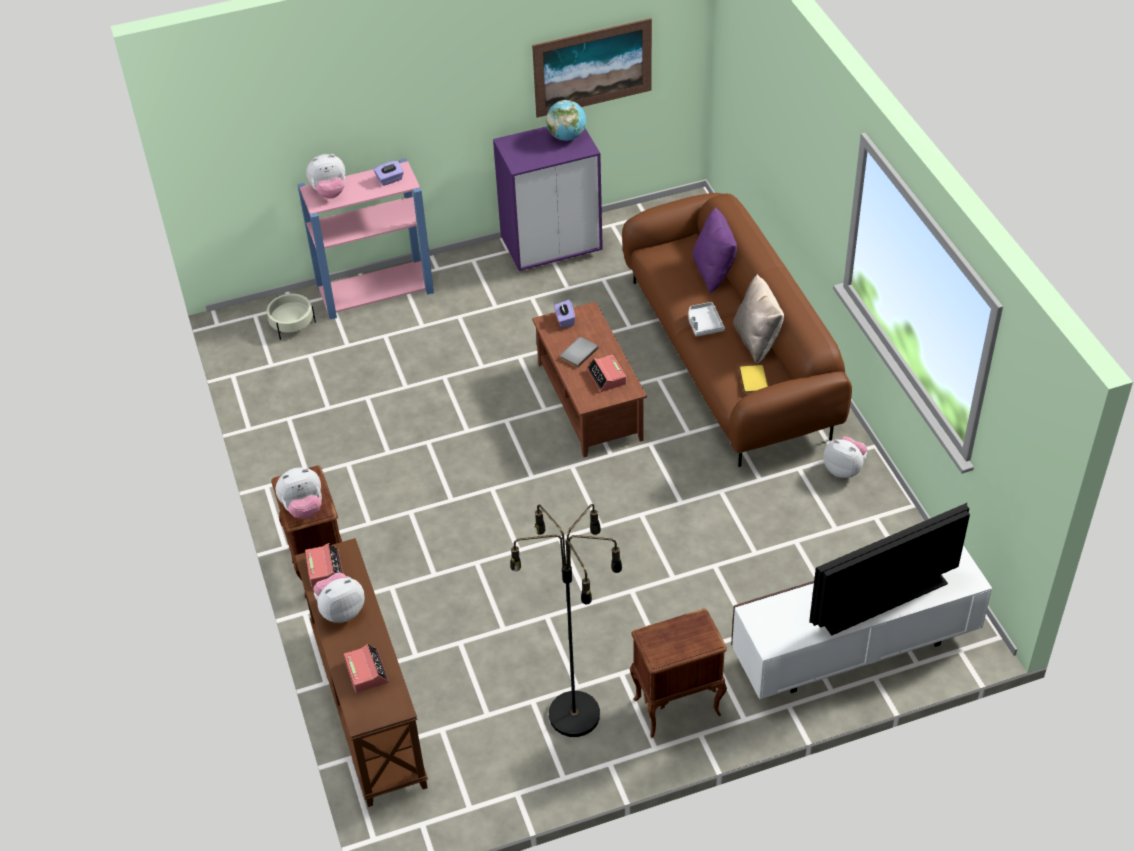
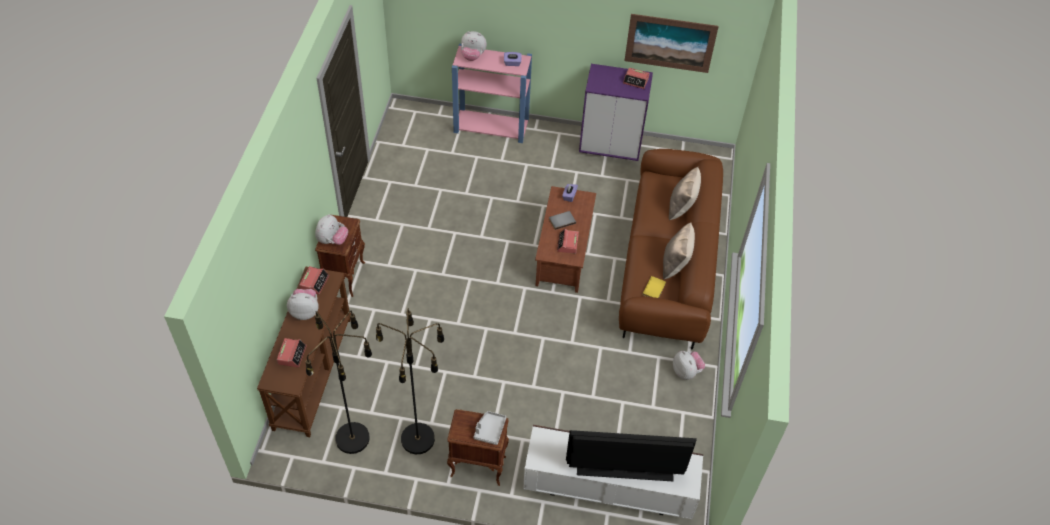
camera: 25 degrees right, 5 degrees up
(292, 324) = (431, 126): beige planter -> none
(303, 508) = (332, 240): plush toy -> plush toy turned 75 degrees counterclockwise
(488, 759) = (353, 439): none -> floor lamp
(566, 136) = (636, 81): globe -> alarm clock
(704, 324) = (650, 238): grey tray -> grey tray (489, 430)
(713, 271) = (681, 207): purple pillow -> beige pillow

